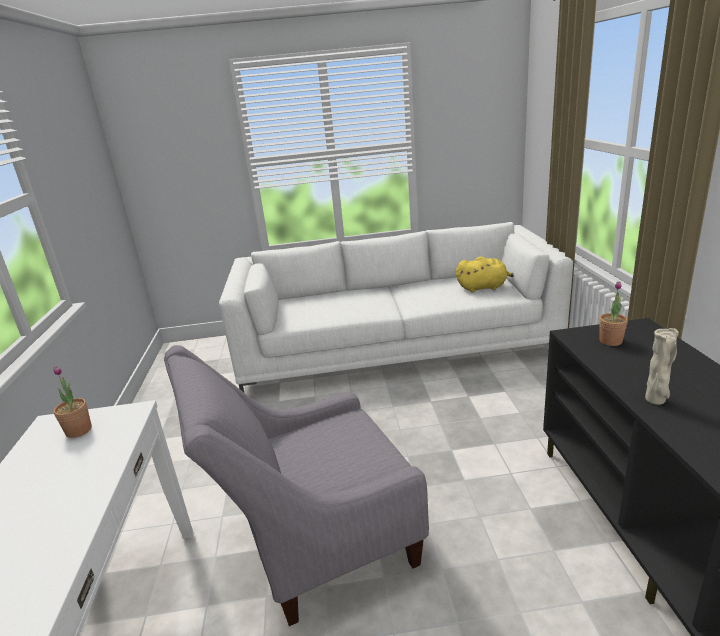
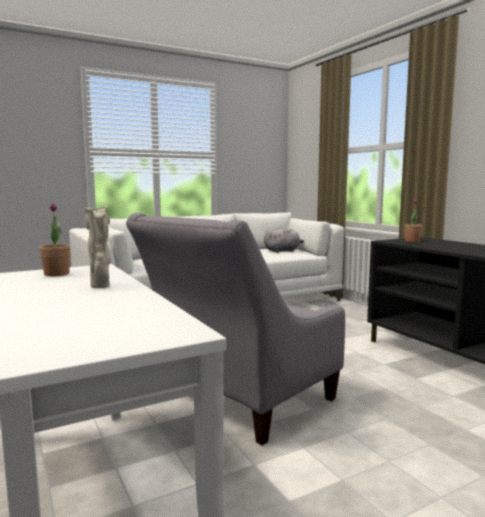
camera: 25 degrees left, 15 degrees down
(484, 287) = (283, 251): yellow plush toy -> grey plush toy
(655, 400) = (466, 251): beige vase -> beige vase (100, 286)

